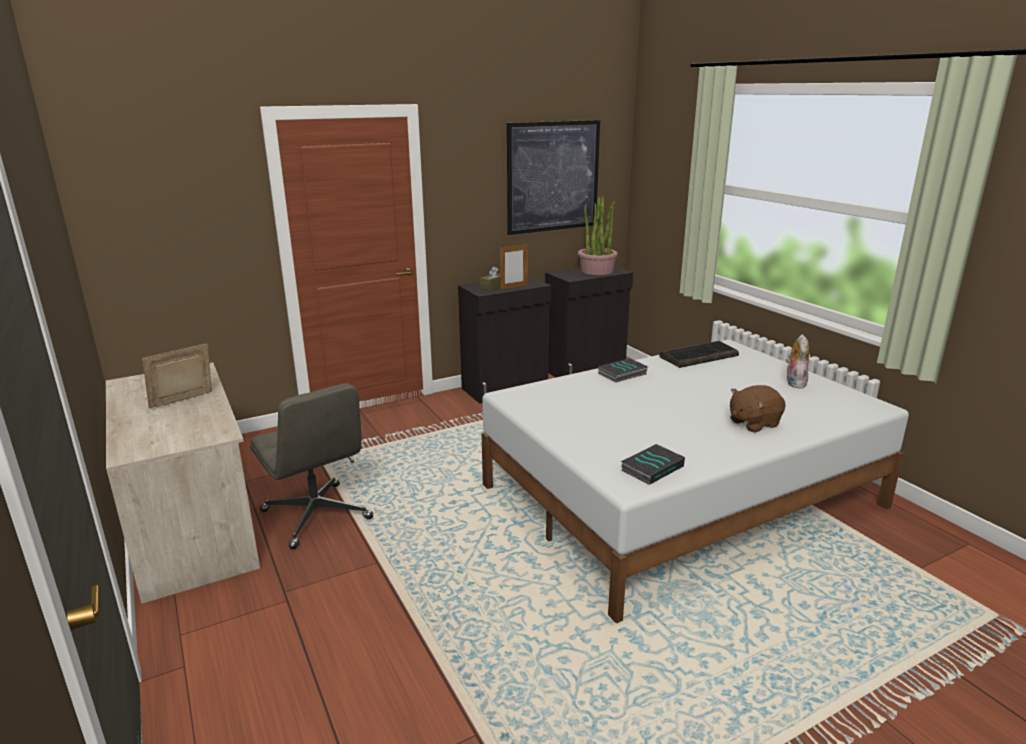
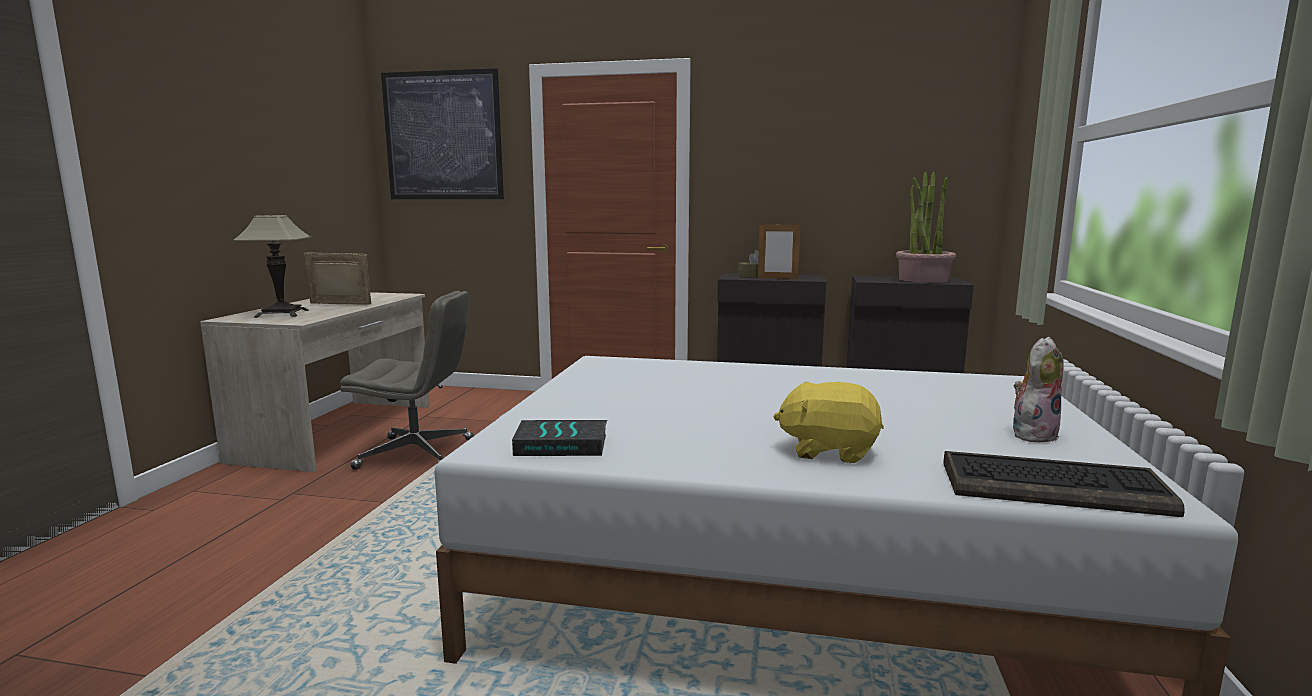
camera: 40 degrees right, 10 degrees down
(164, 430) = (282, 313): none -> table lamp
(317, 515) = (418, 453): grey office chair -> grey office chair turned 90 degrees counterclockwise
(553, 177) = (872, 149): picture -> picture (443, 136)
(622, 374) = (773, 372): book -> none
(699, 356) = (933, 380): keyboard -> keyboard (1053, 487)
(753, 423) = (828, 450): brown plush toy -> yellow plush toy

